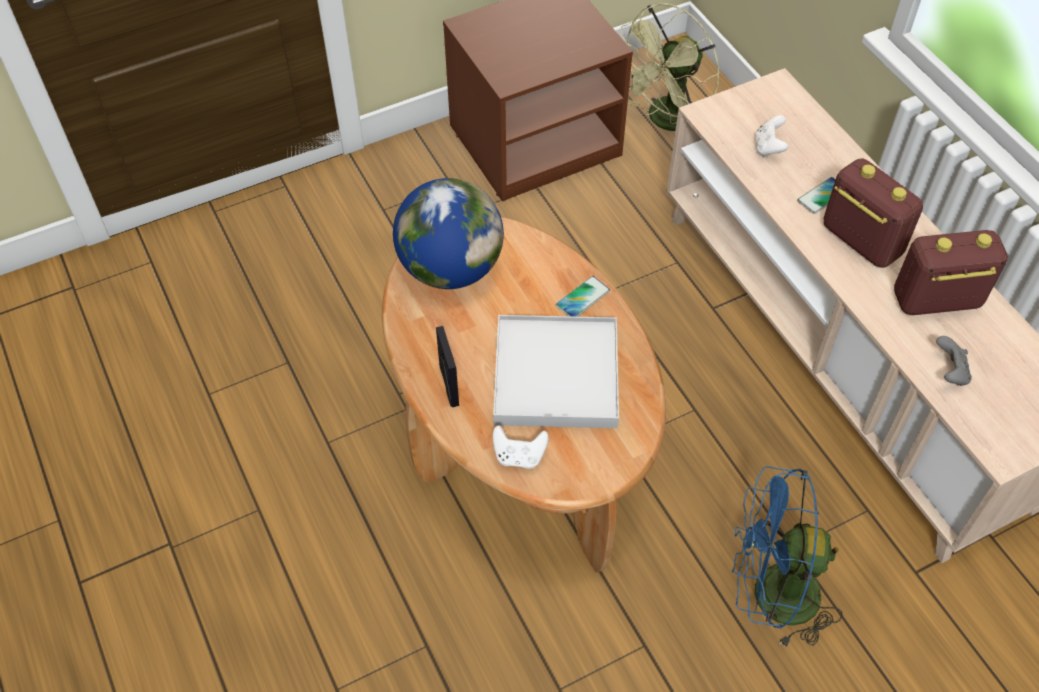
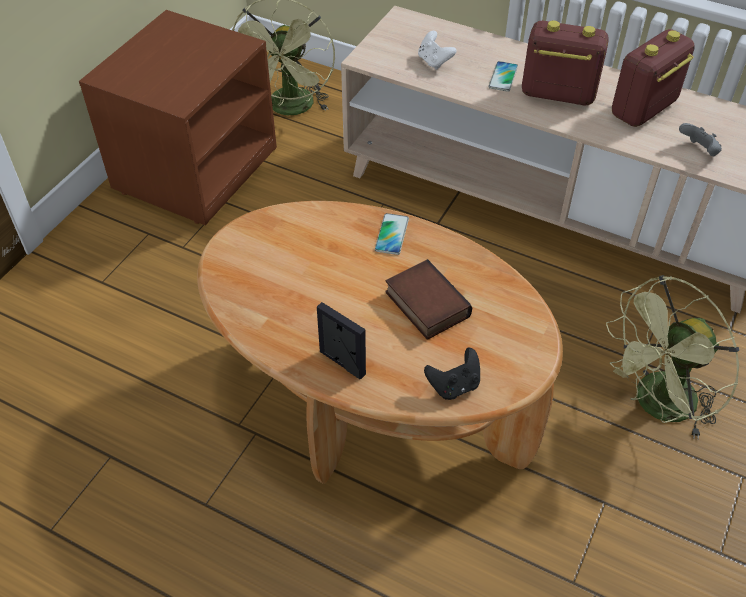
camera: 35 degrees left, 5 degrees down
(450, 269) = (258, 268): globe -> none
(519, 456) = (454, 385): white game controller -> black game controller
(555, 375) = (424, 304): white tray -> book
(770, 596) = (656, 406): blue fan -> green fan

